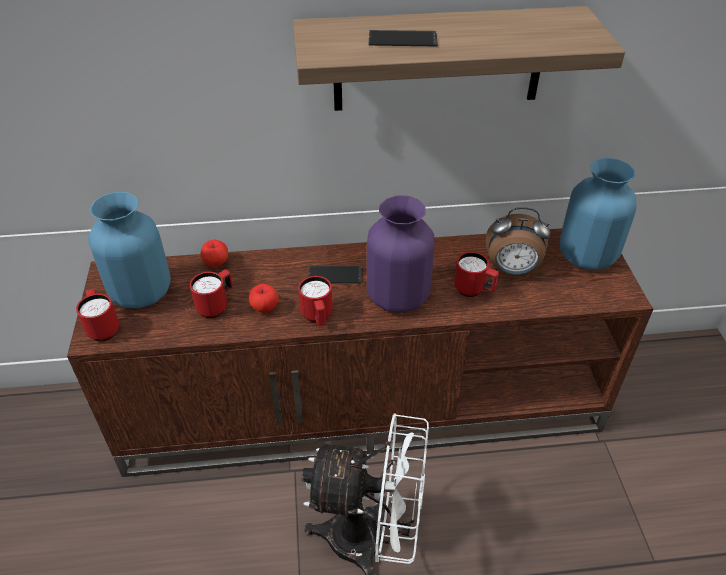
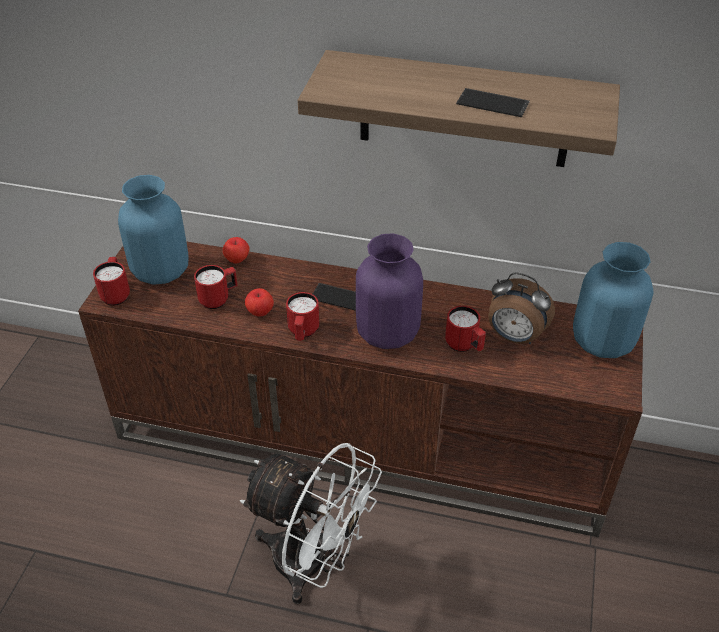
camera: 20 degrees right, 0 degrees up
(402, 39) = (409, 88): phone -> phone (492, 103)

